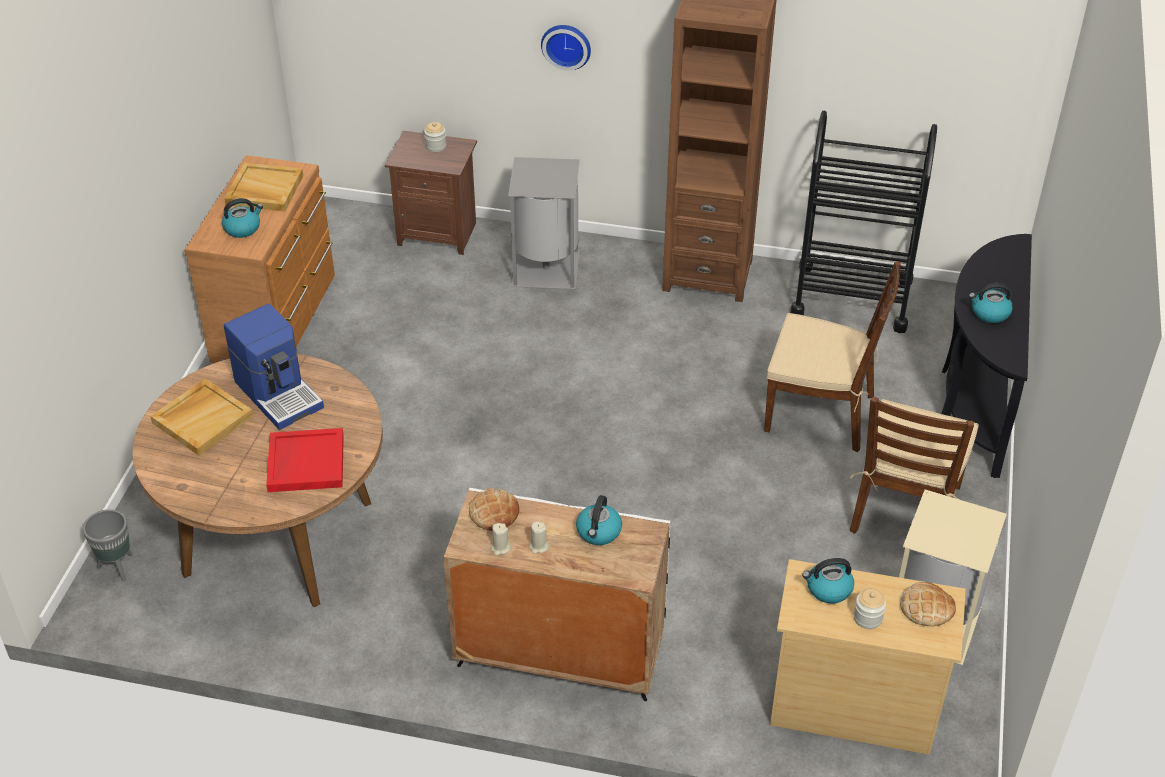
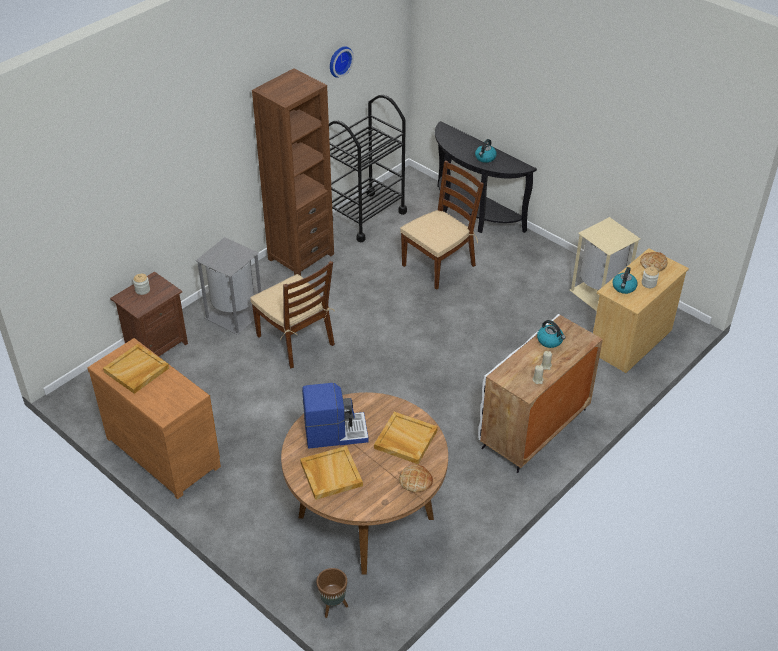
camera: 60 degrees left, 0 degrees up
(118, 567) = (333, 606): grey planter -> brown planter
(243, 228) = (168, 393): kettle -> none
(305, 462) = (405, 439): red tray -> beige tray
(494, 513) = (510, 373): bread -> bread (415, 480)
(566, 45) = (192, 173): wall clock -> wall clock (339, 61)
(905, 509) = (524, 268): brown chair -> brown chair (296, 340)

